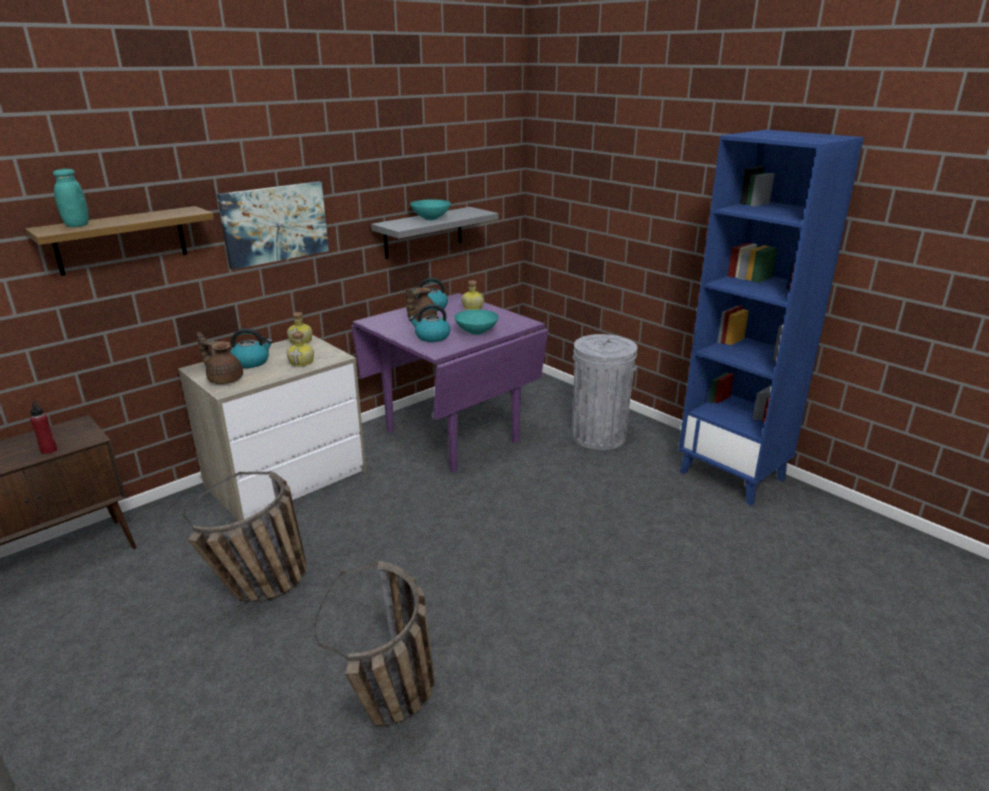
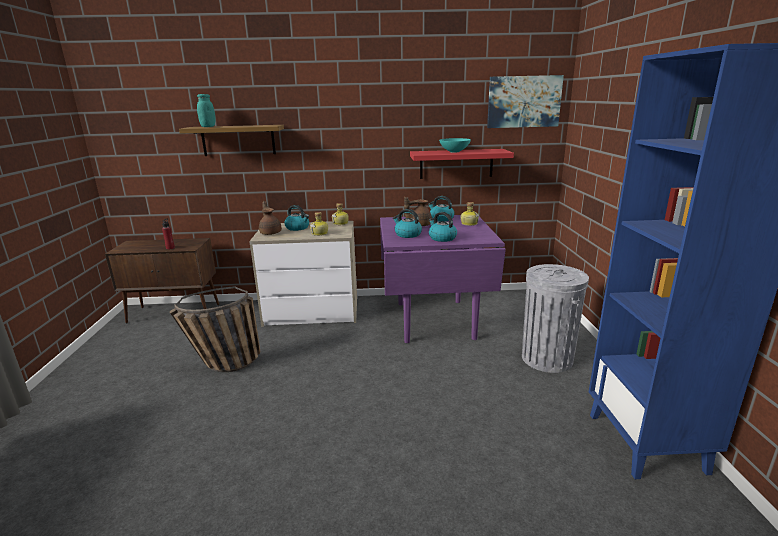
camera: 40 degrees right, 5 degrees down
(275, 223) = (335, 142): picture -> picture (523, 102)
(395, 707) = (184, 467): basket -> none
(423, 232) = (456, 164): grey shelf -> red shelf
(476, 332) = (442, 238): turquoise bowl -> kettle

